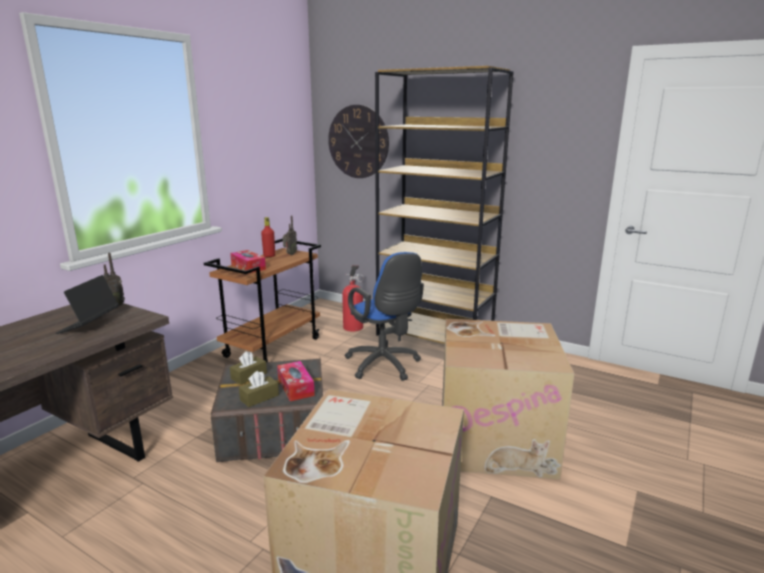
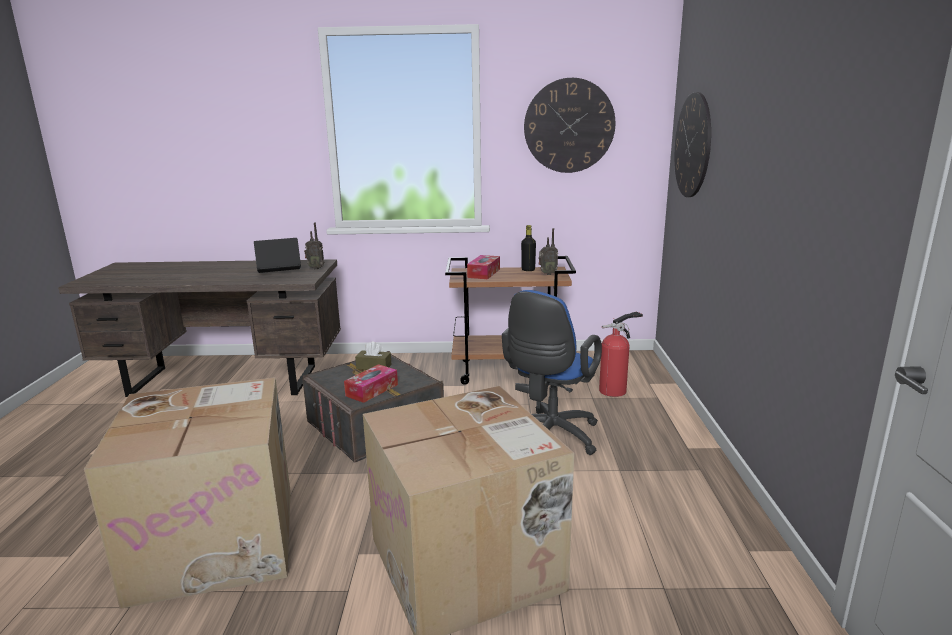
camera: 60 degrees right, 0 degrees up
(259, 131) = (569, 126): none -> wall clock
(259, 397) = (341, 383): brown tissue box -> none
(269, 256) = (528, 270): red bottle -> black bottle
(435, 336) = (672, 446): brown bookcase -> none

